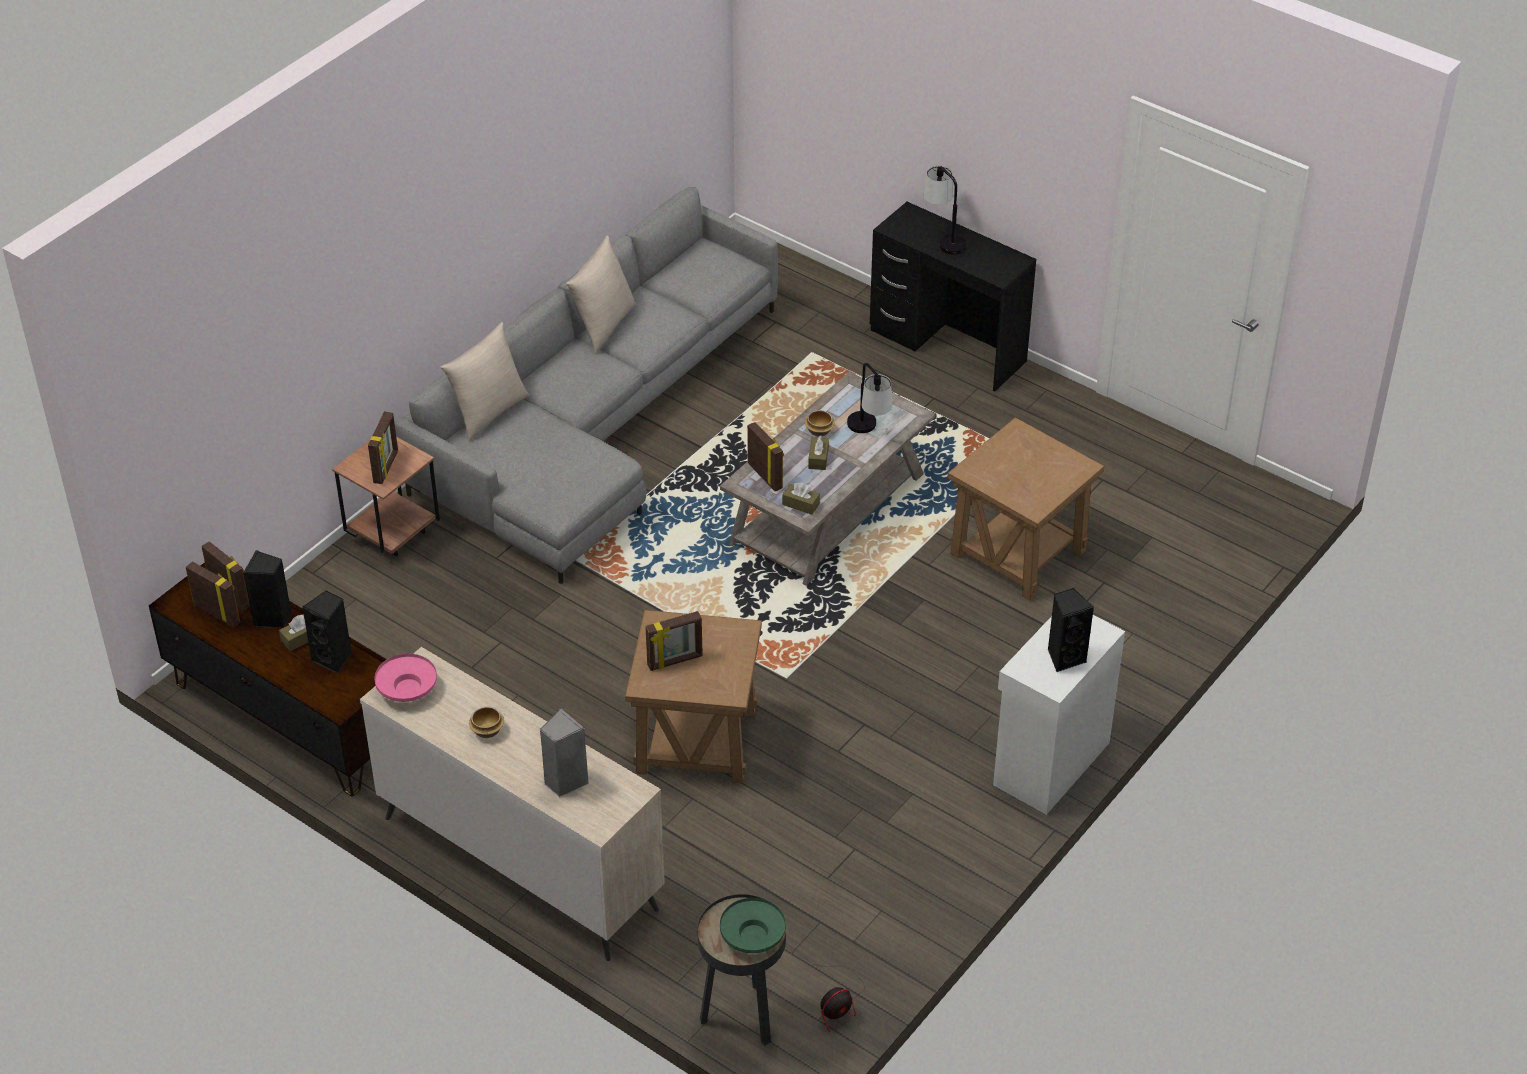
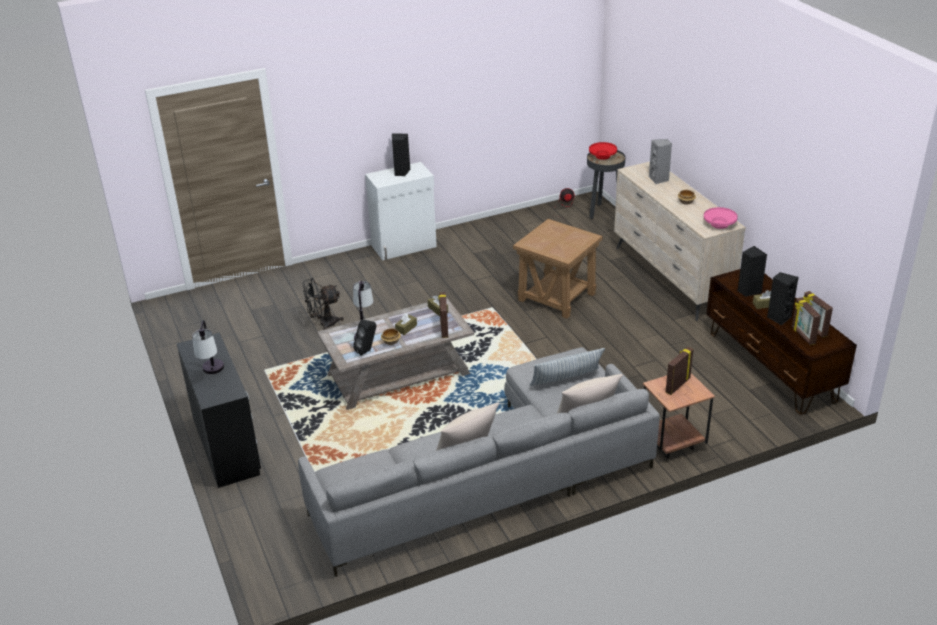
camera: 150 degrees left, 10 degrees down
(546, 461) = (566, 380): none -> pillow
(675, 661) = (568, 241): picture frame -> none
(752, 936) = (602, 156): green bowl -> red bowl
(838, 407) = (367, 351): none -> black speaker
(1017, 552) = (323, 324): brown side table -> black fan

